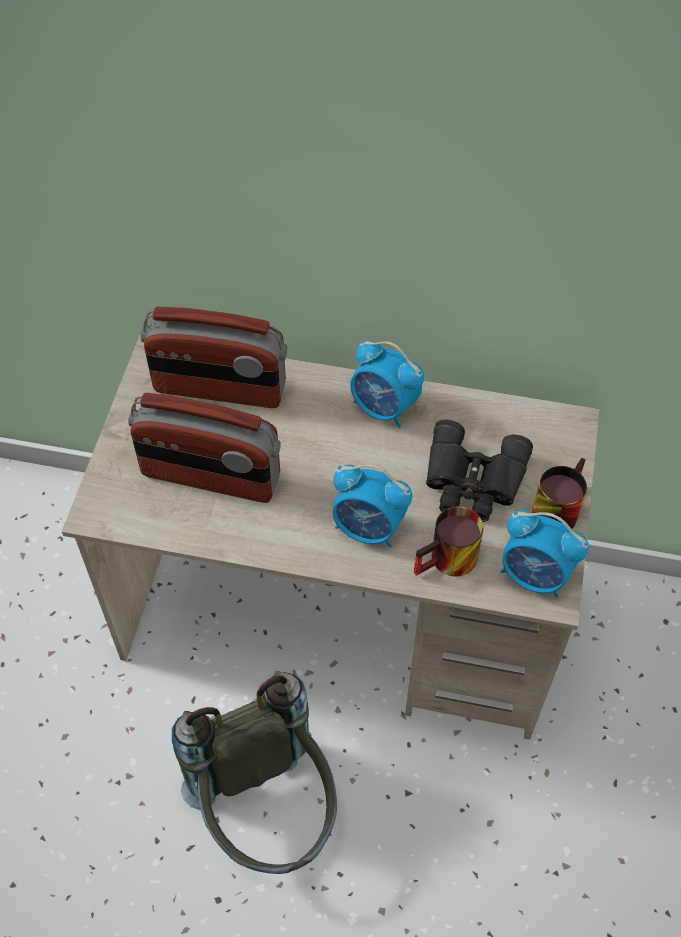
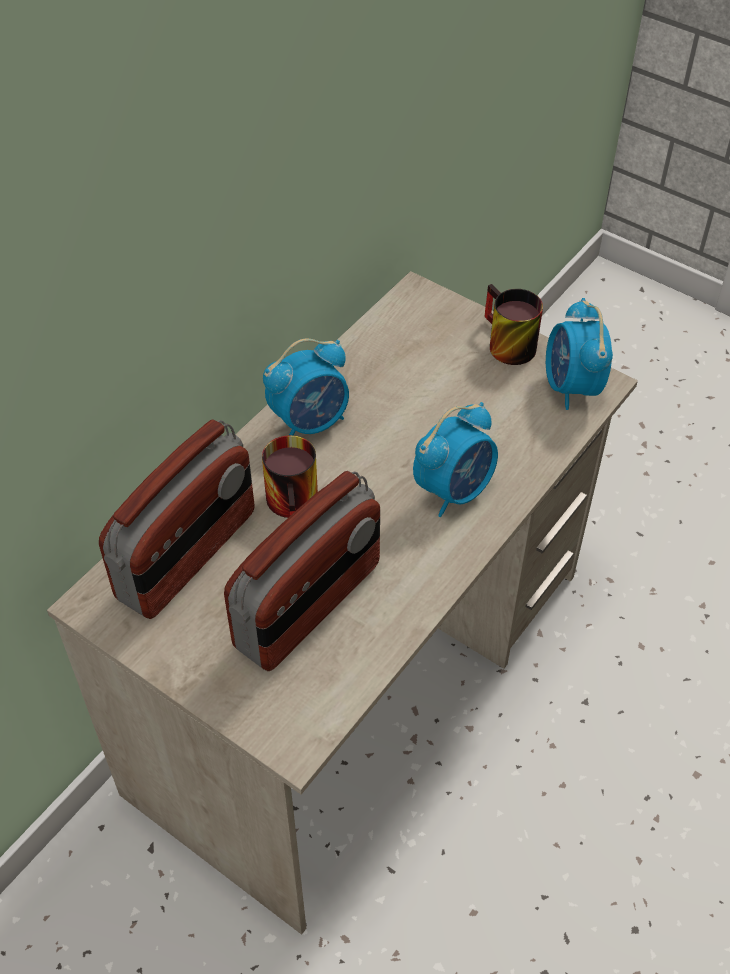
camera: 65 degrees left, 5 degrees down
(268, 813) = (557, 841): grey backpack -> none
(449, 563) = (528, 443): mug -> mug (297, 505)
(473, 481) = (442, 389): black binoculars -> none
(535, 575) = (571, 387): alarm clock -> alarm clock turned 120 degrees clockwise

